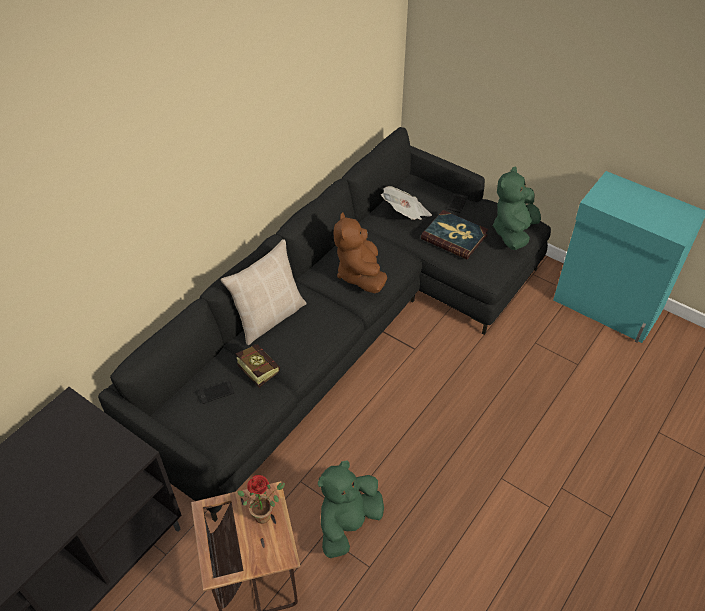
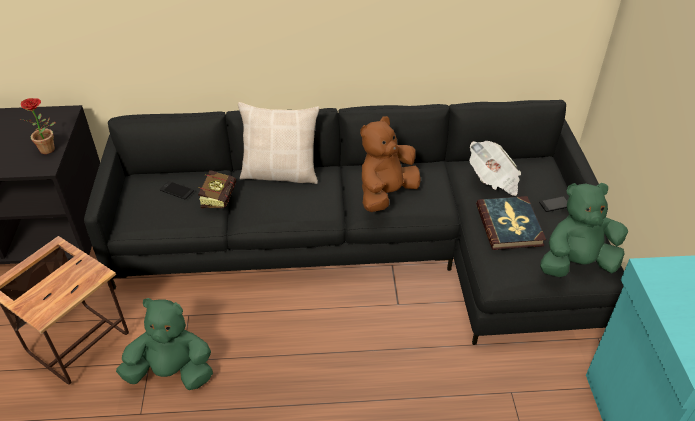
camera: 50 degrees right, 5 degrees down
(265, 513) = (76, 281): potted plant -> potted plant (50, 149)

